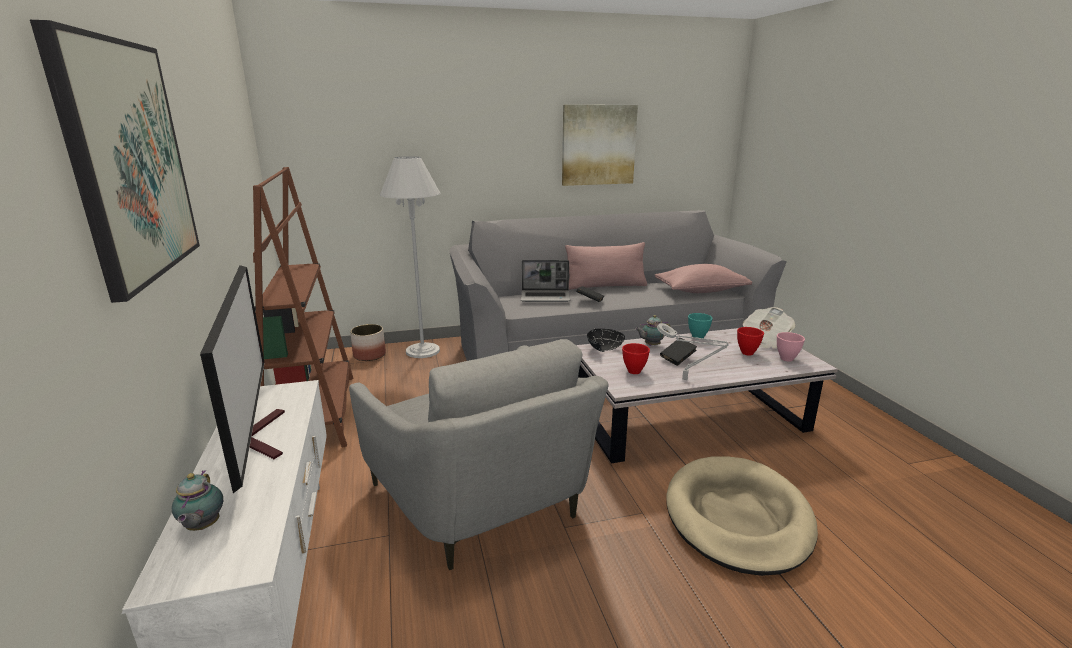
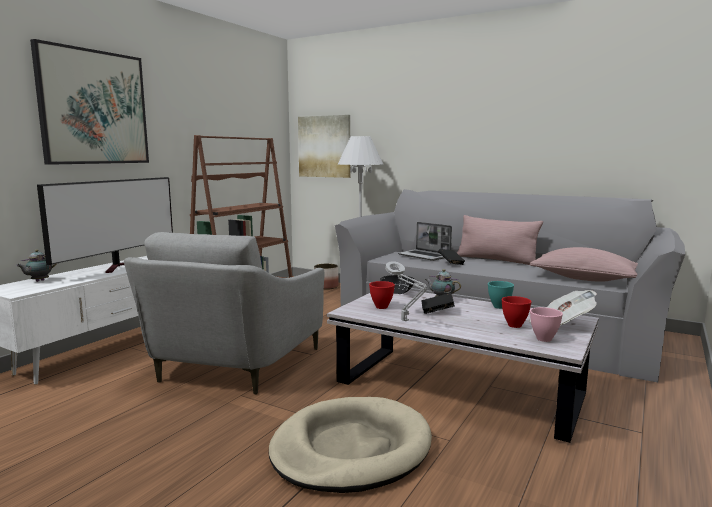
camera: 45 degrees right, 10 degrees down
(598, 145) = (537, 128): picture -> picture (324, 146)

